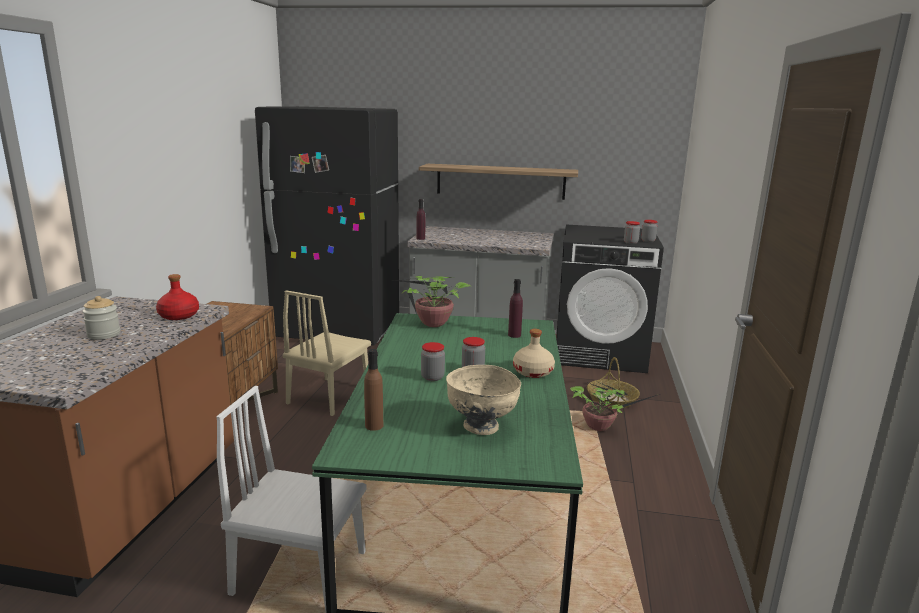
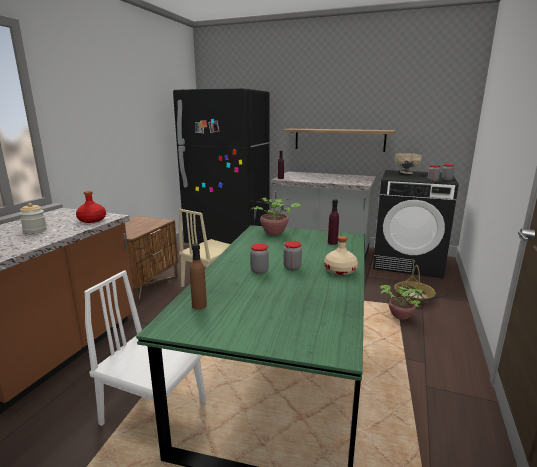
camera: 10 degrees right, 0 degrees up
(481, 427) = (285, 312): beige bowl -> beige bowl (406, 173)

